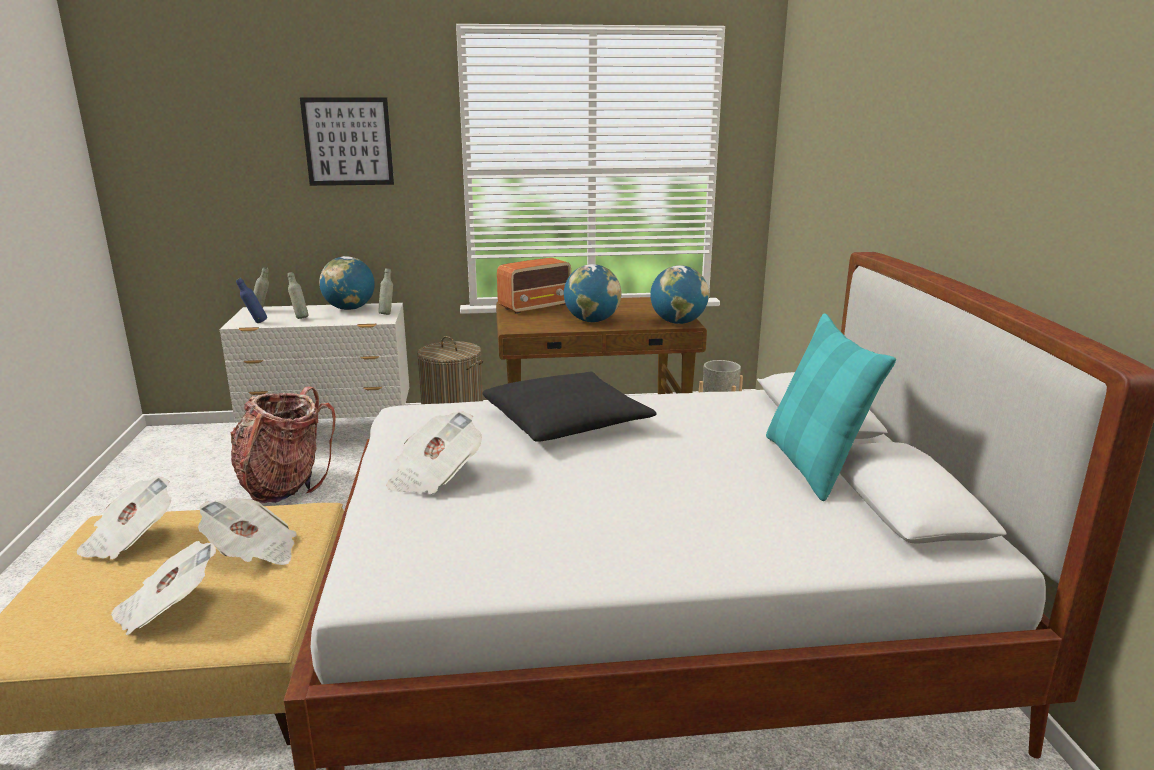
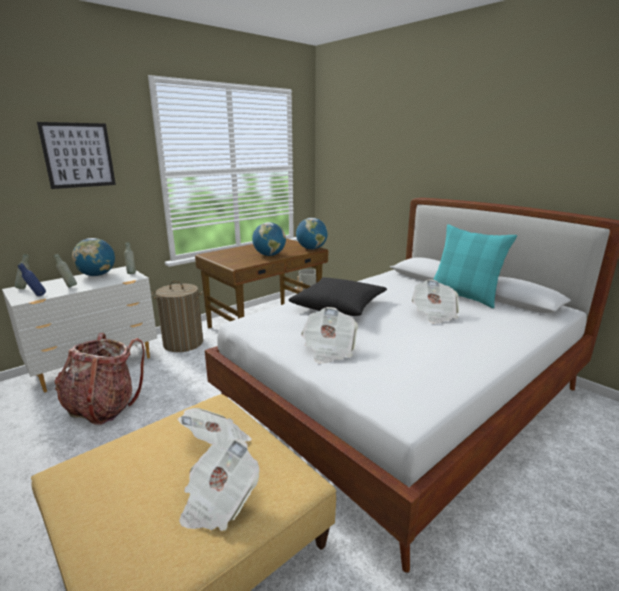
camera: 35 degrees left, 0 degrees up
(129, 540) = (109, 474): newspaper -> newspaper (434, 314)
(535, 306) = (224, 253): radio -> none

